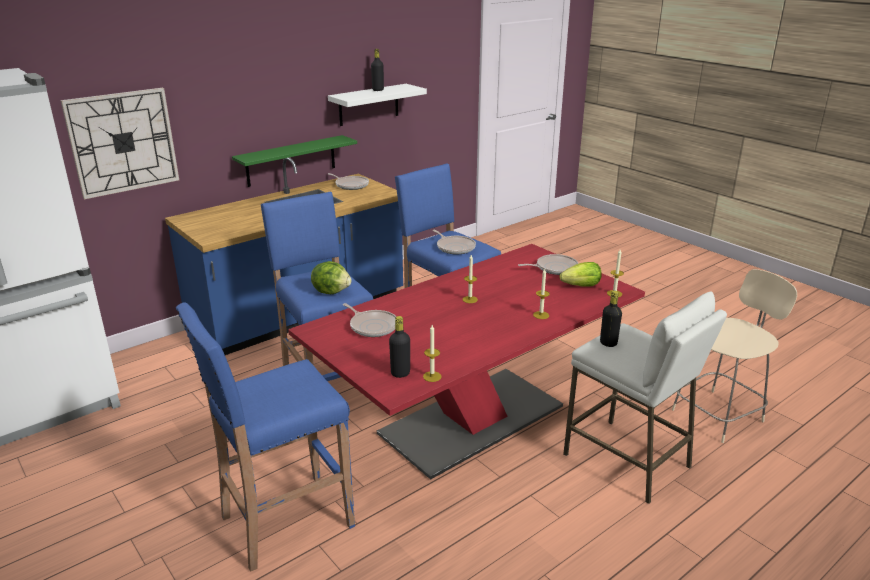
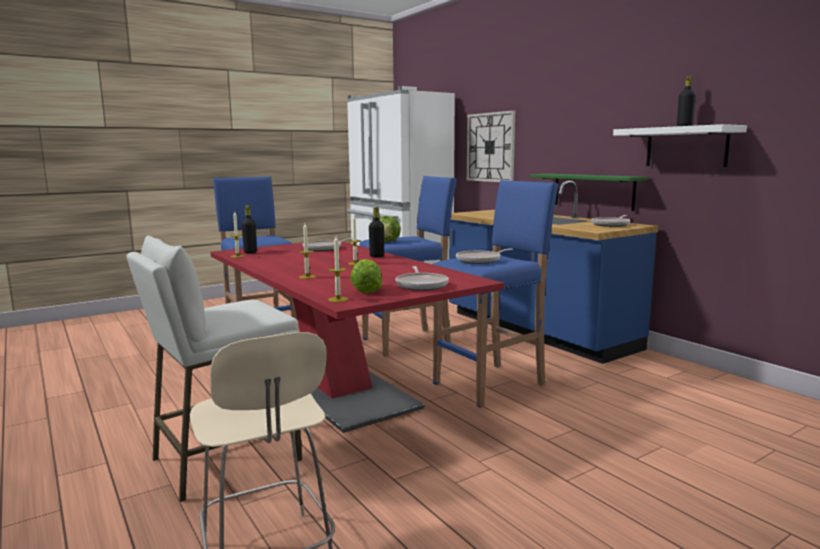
camera: 95 degrees right, 15 degrees down
(608, 343) = (248, 304): black bottle -> black bottle (377, 256)

